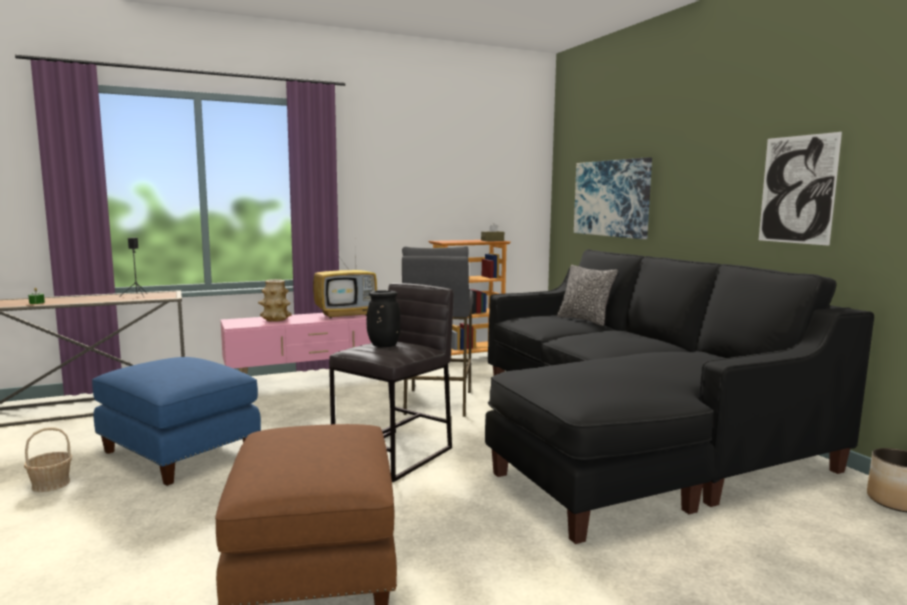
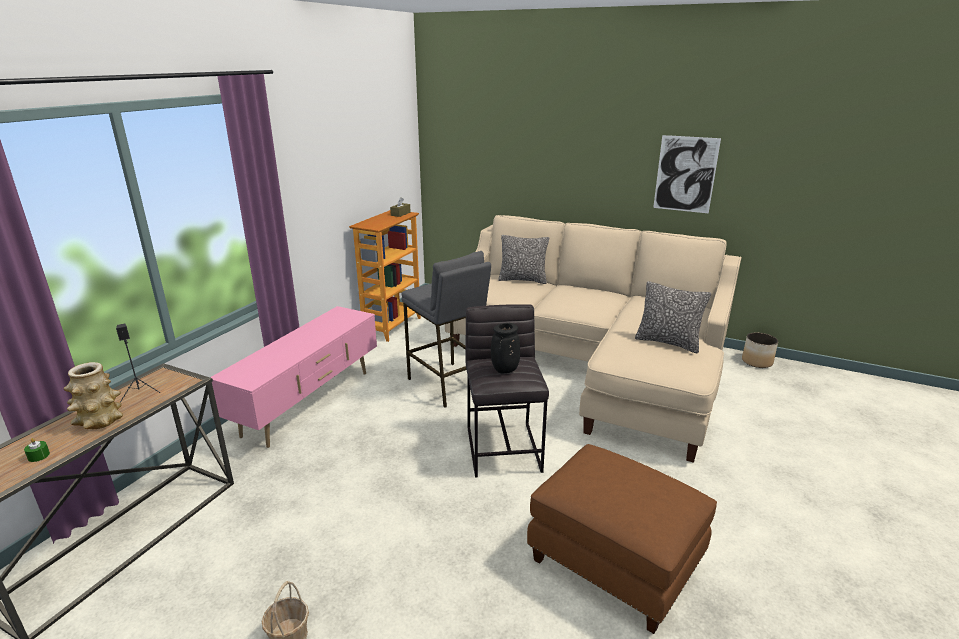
camera: 40 degrees left, 15 degrees up
(178, 453) = (339, 537): blue ottoman -> none
(275, 319) = (270, 358): vase -> vase (100, 421)
(346, 314) = (323, 327): television -> none
(611, 198) = (502, 165): picture -> none
(621, 376) = (668, 342): none -> pillow
(625, 430) = (594, 362): black sofa -> beige sofa

